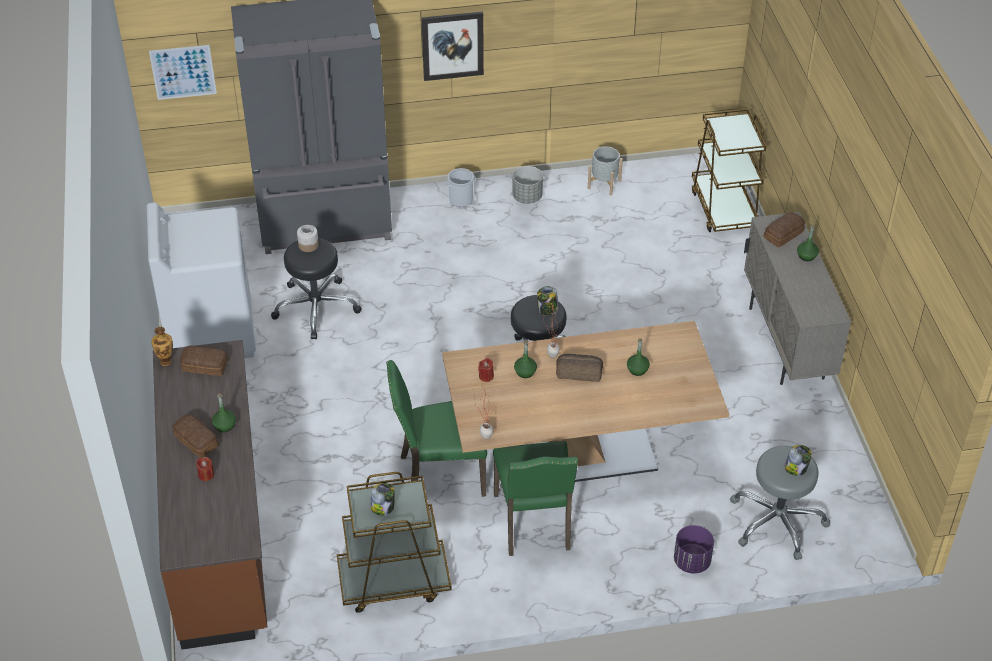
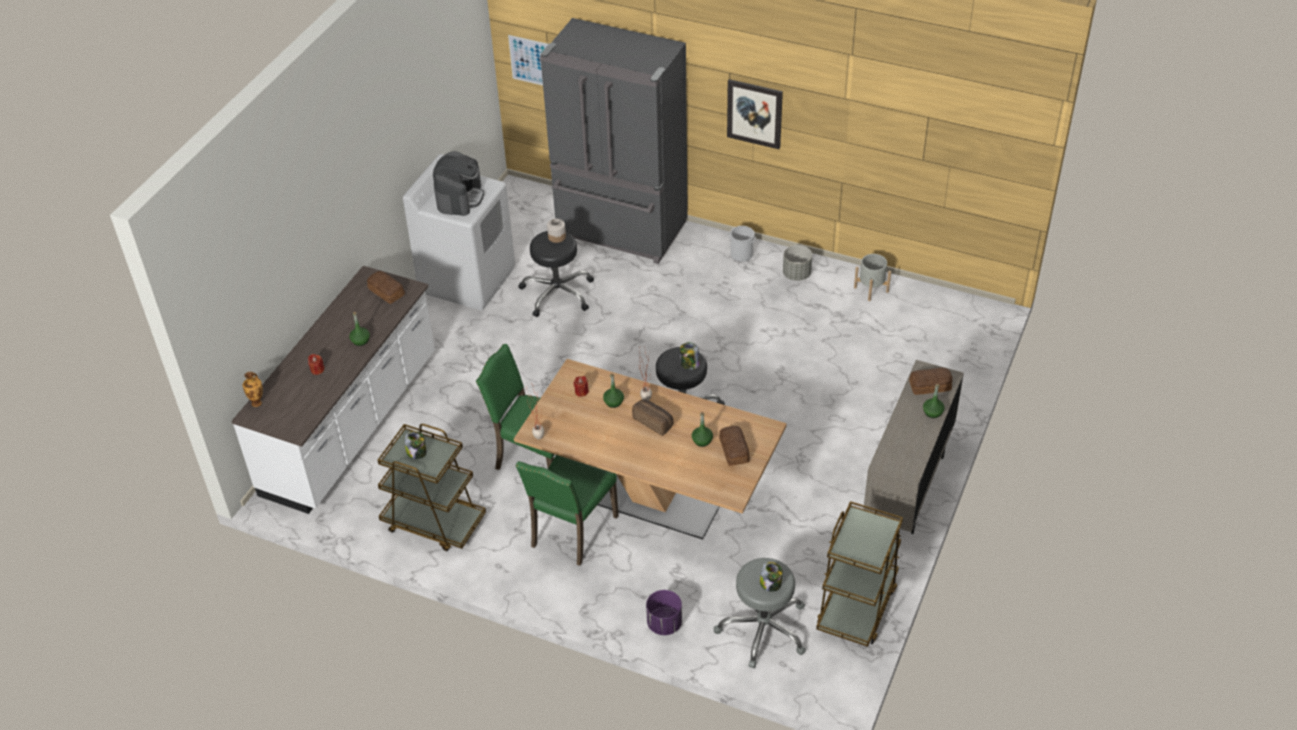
camera: 35 degrees right, 0 degrees up
(166, 361) = (364, 277): vase -> vase (257, 403)
(196, 441) = (332, 343): bread -> bread (733, 451)
(203, 240) = (459, 197): none -> coffee machine
(220, 530) = (352, 425): brown counter -> white counter
(724, 208) = (958, 352): brown cart -> brown cart (856, 606)

